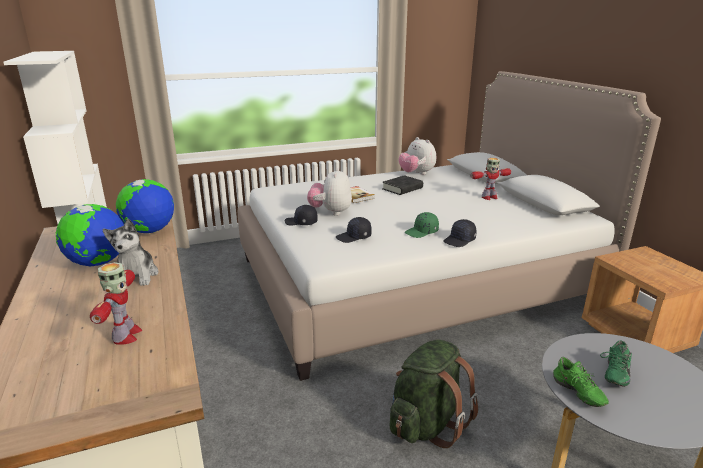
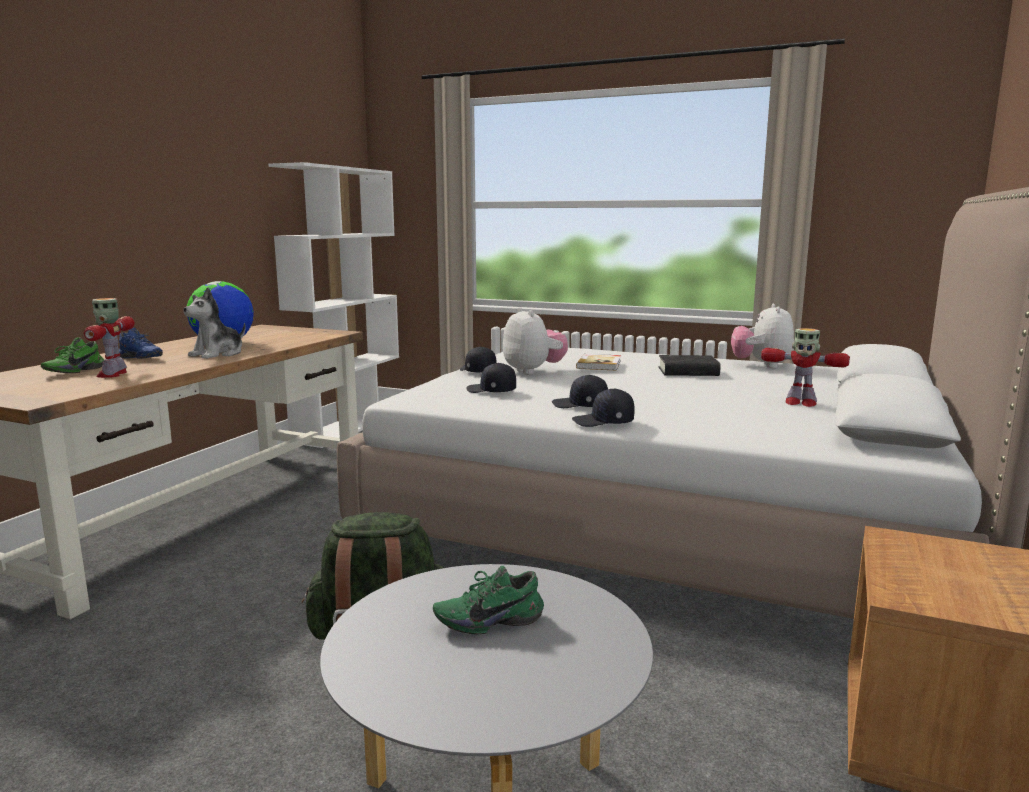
camera: 45 degrees right, 10 degrees down
(80, 310) = (139, 359): none -> blue shoe
(126, 336) = (113, 374): toy robot -> toy robot turned 135 degrees clockwise
(149, 231) = (308, 337): globe -> none
(331, 212) = (533, 371): plush toy -> plush toy turned 105 degrees clockwise
(422, 232) = (580, 405): green cap -> black cap
(576, 393) = (389, 606): green shoe -> green shoe (73, 371)

